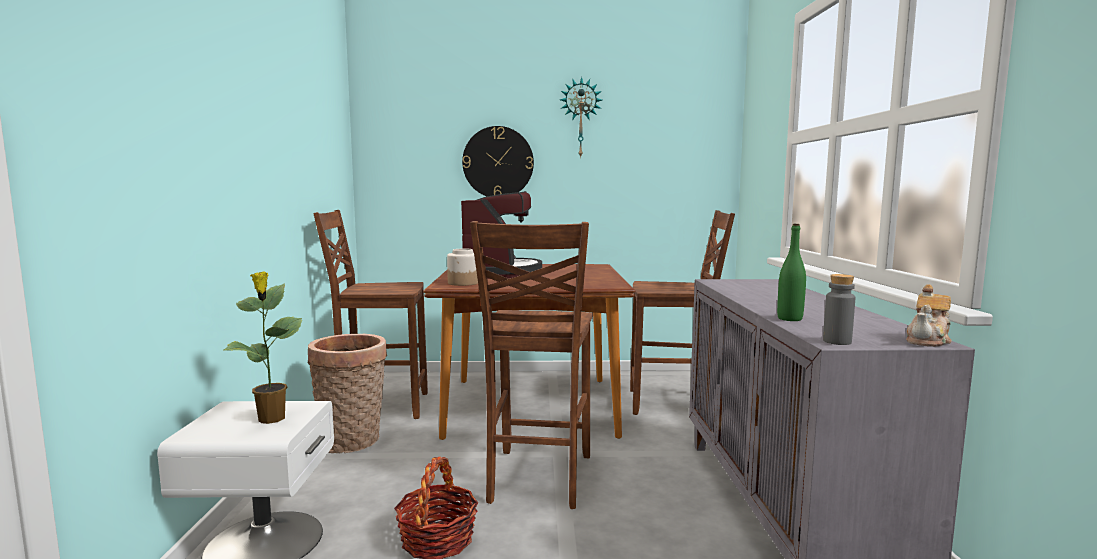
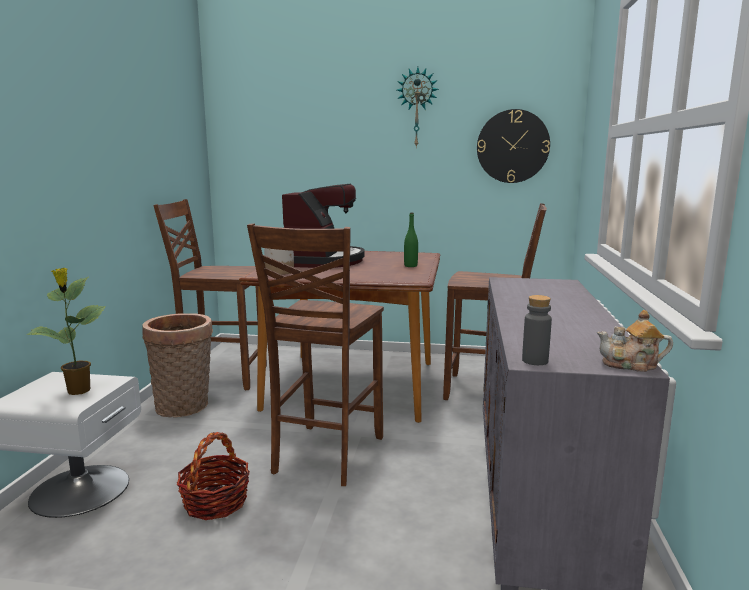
camera: 10 degrees right, 5 degrees up
(498, 162) = (338, 152): wall clock -> wall clock (512, 146)
(789, 319) = (522, 330): green bottle -> green bottle (410, 266)
(928, 341) = (631, 365): teapot -> teapot turned 45 degrees clockwise

